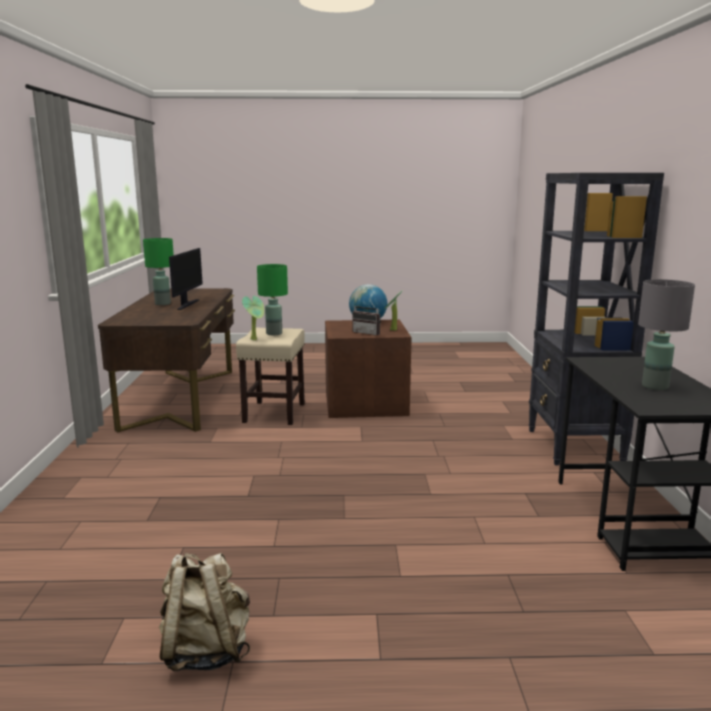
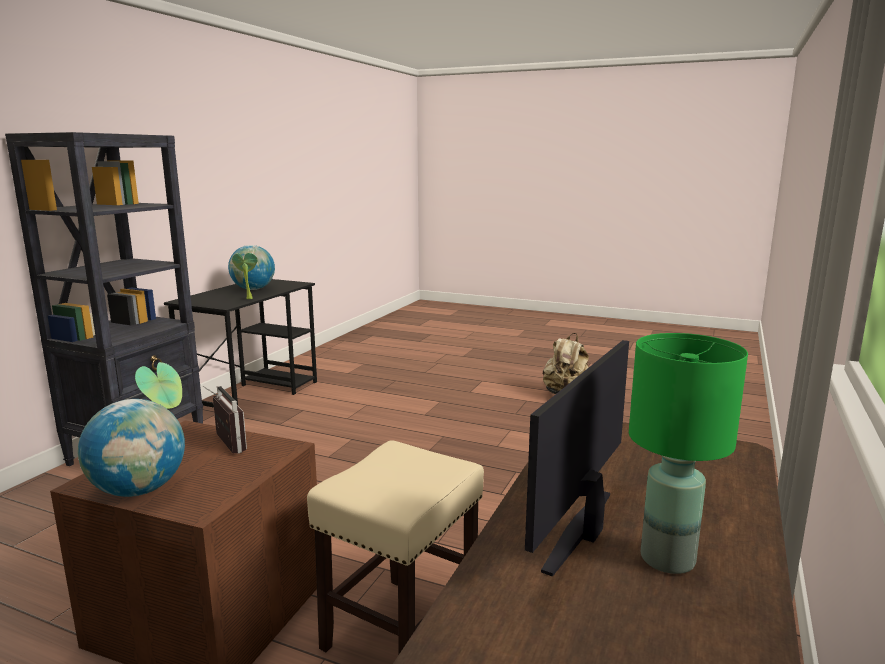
camera: 155 degrees left, 0 degrees up
(255, 339) = (444, 458): potted plant -> potted plant (248, 298)
(274, 333) = (390, 477): green table lamp -> none
(654, 386) = (253, 289): grey table lamp -> globe

